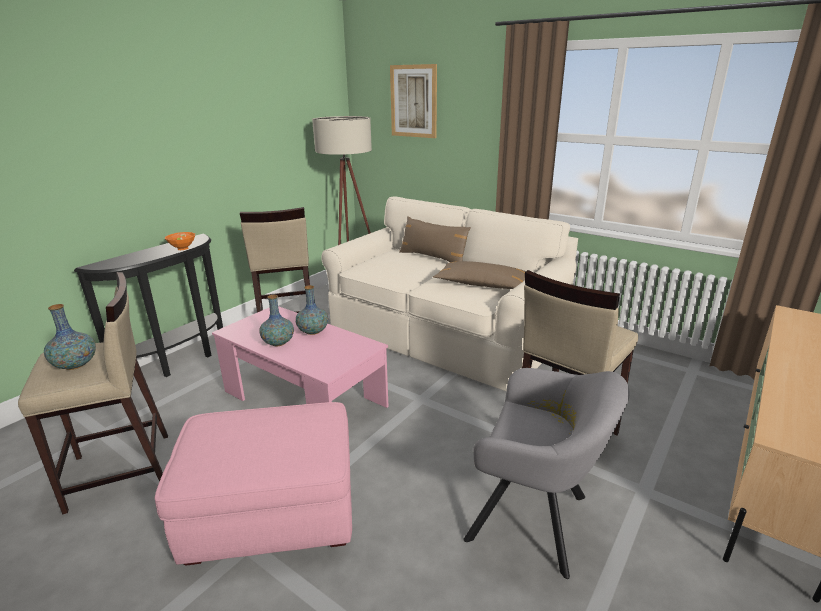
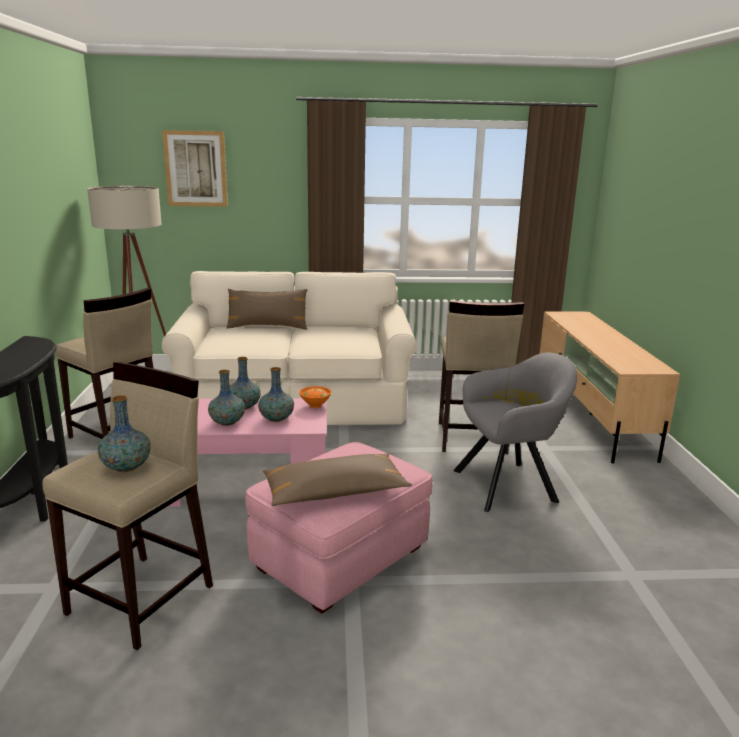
camera: 40 degrees left, 5 degrees down
(183, 248) = (41, 351): orange bowl -> orange bowl (315, 405)
(316, 352) = (276, 418): none -> vase
(482, 284) = (346, 337): brown pillow -> brown pillow (335, 492)

